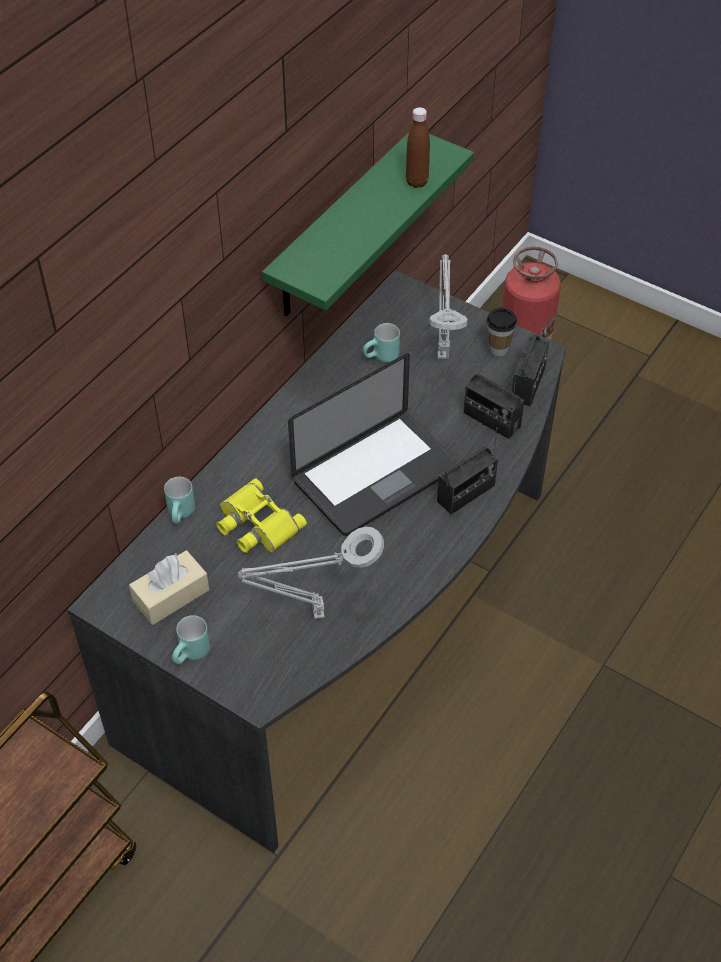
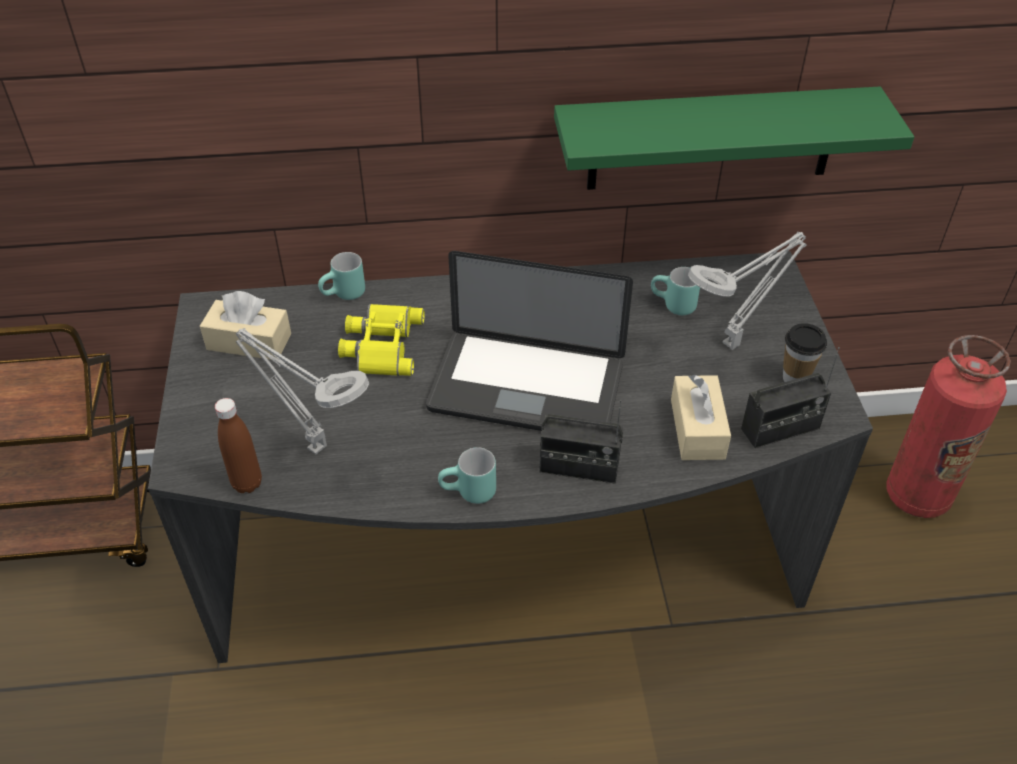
camera: 50 degrees right, 5 degrees down
(192, 655) = (195, 394): turquoise mug -> turquoise mug (469, 494)
(417, 182) = (810, 125): brown bottle -> brown bottle (247, 483)
(491, 420) = (697, 429): radio -> beige tissue box

